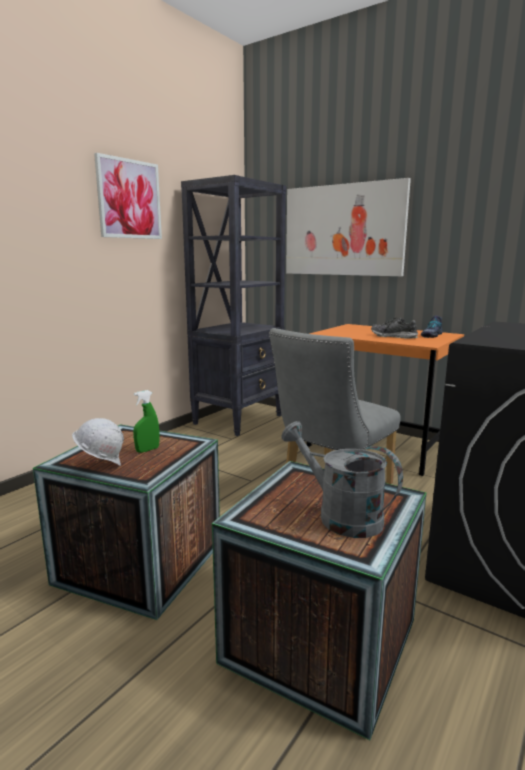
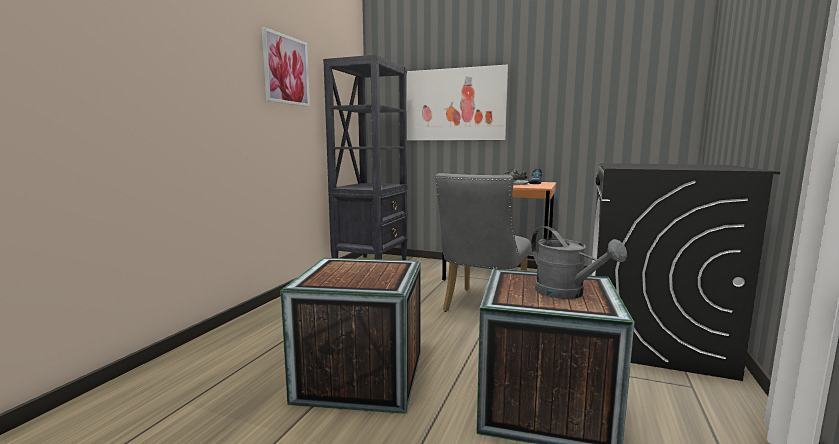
camera: 15 degrees left, 5 degrees down
(101, 466) = (343, 284): white hard hat -> none
(147, 450) = (370, 271): green spray bottle -> none
(340, 515) = (567, 293): grey watering can -> grey watering can turned 150 degrees counterclockwise

